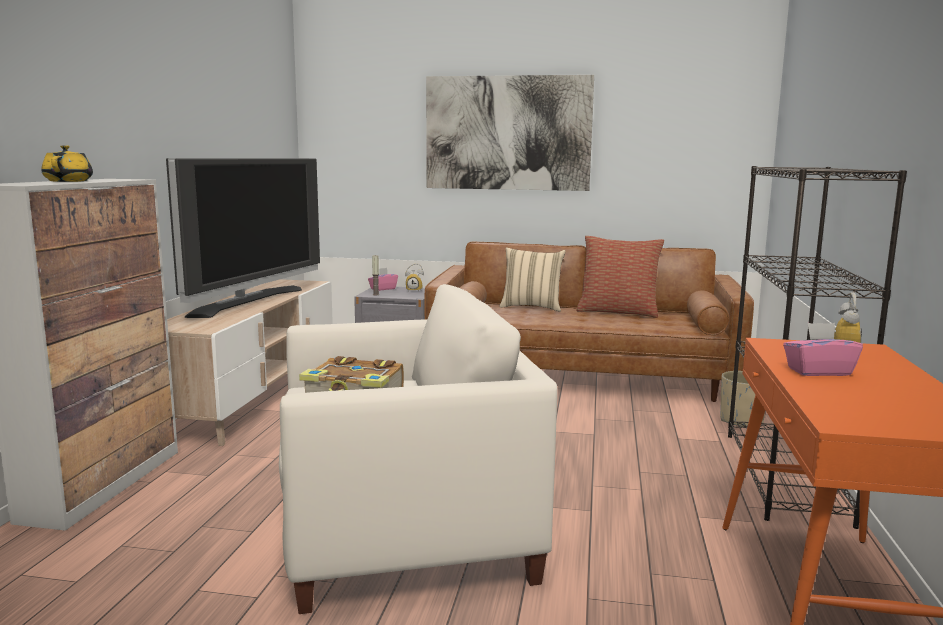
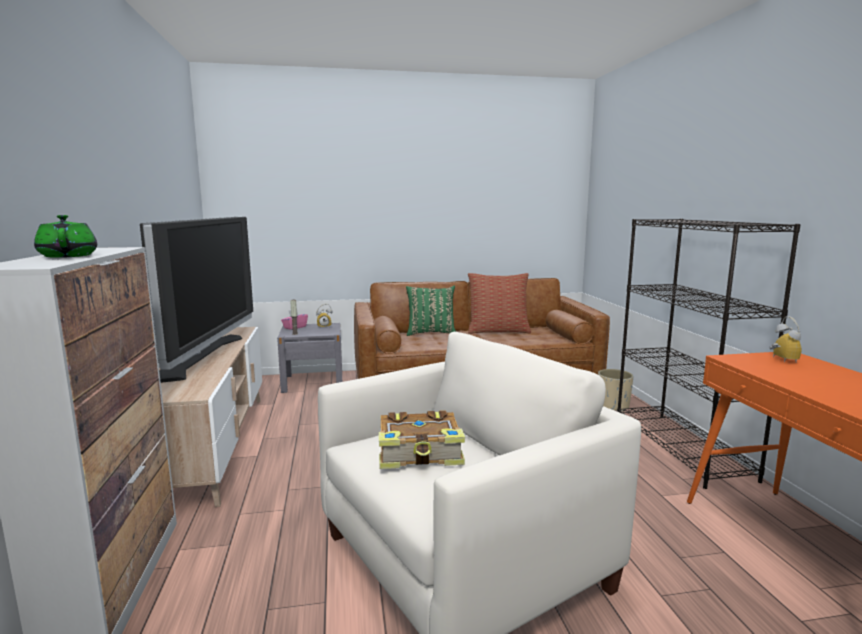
camera: 20 degrees left, 0 degrees up
(69, 181) = (68, 256): yellow teapot -> green teapot
(508, 133) = (394, 192): picture -> none
(531, 307) = (431, 333): beige pillow -> green pillow
(818, 371) = (807, 382): pink tissue box -> none

